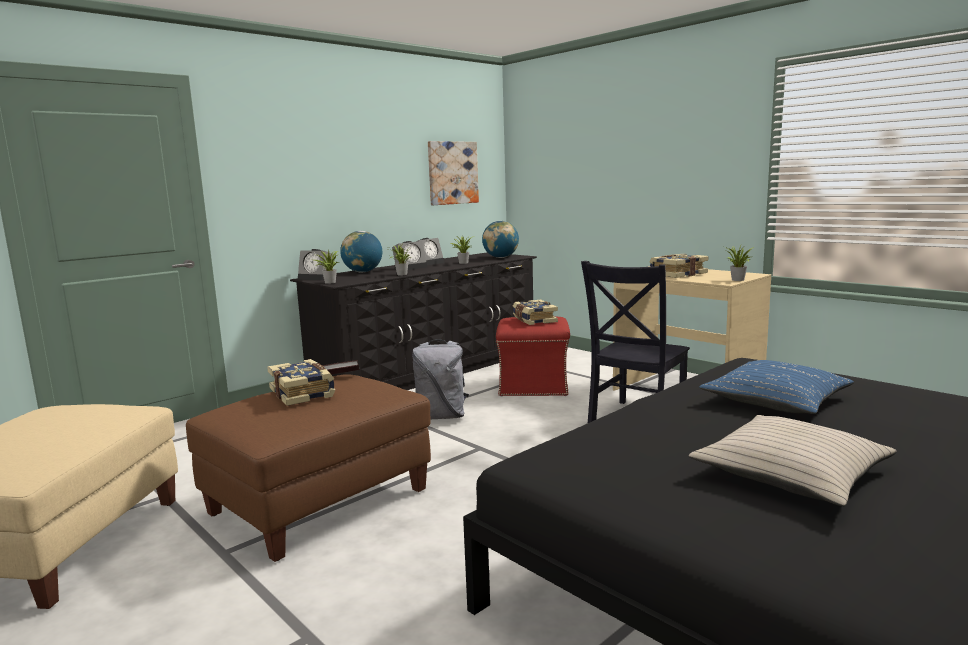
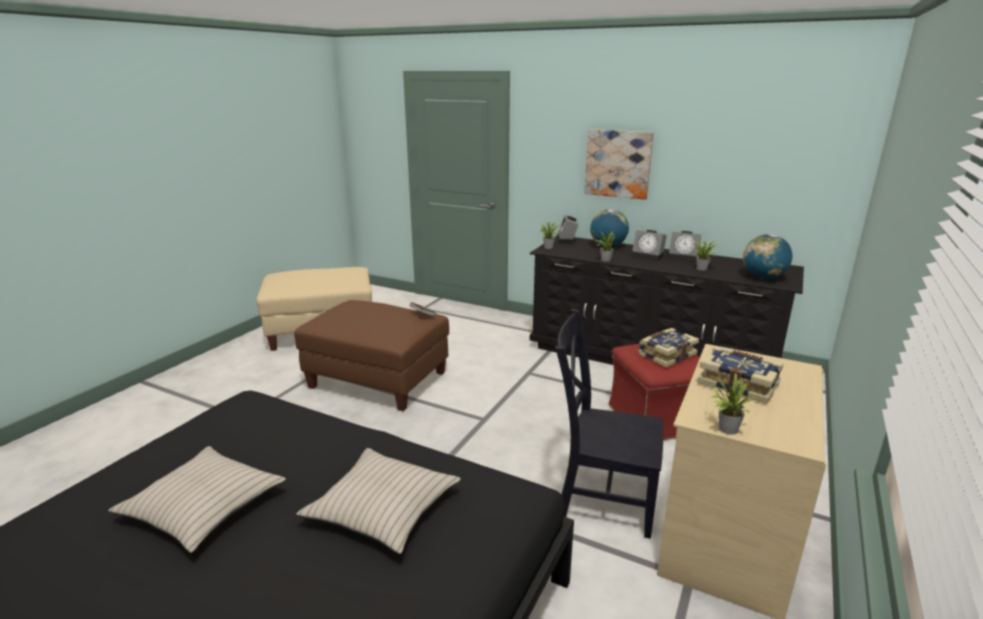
camera: 70 degrees right, 10 degrees up
(303, 393) = (379, 313): book -> none
(441, 416) = (540, 388): grey backpack -> none
(452, 173) = (771, 164): picture -> picture (618, 163)
(776, 400) = (382, 509): blue pillow -> beige pillow

